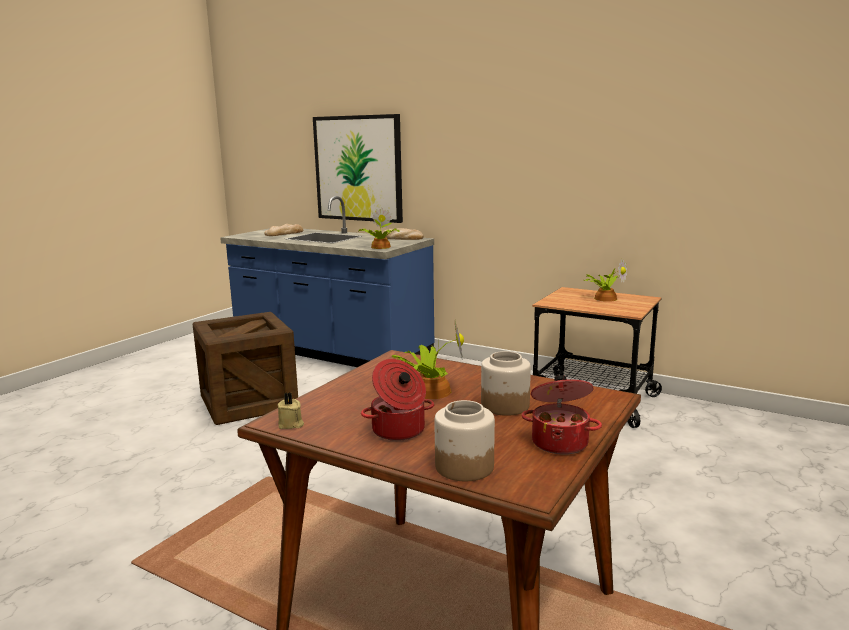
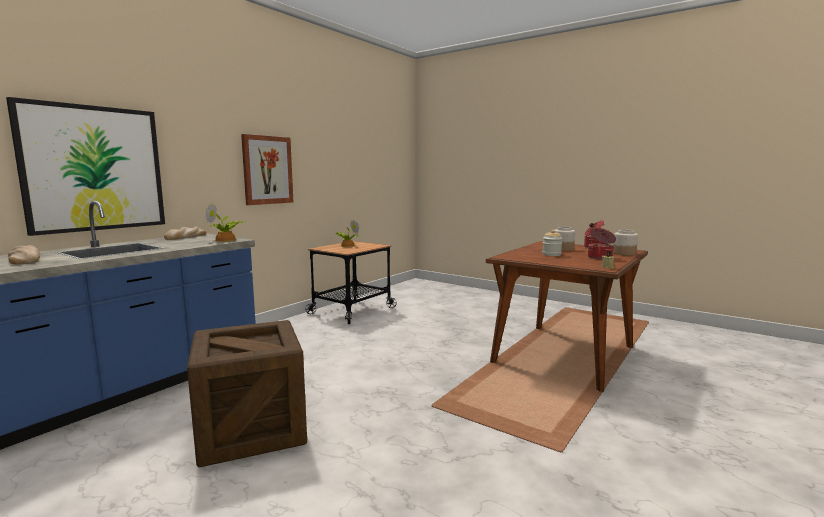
camera: 85 degrees left, 5 degrees down
(429, 391) = (551, 254): potted plant -> jar
(520, 171) = (267, 170): none -> picture

